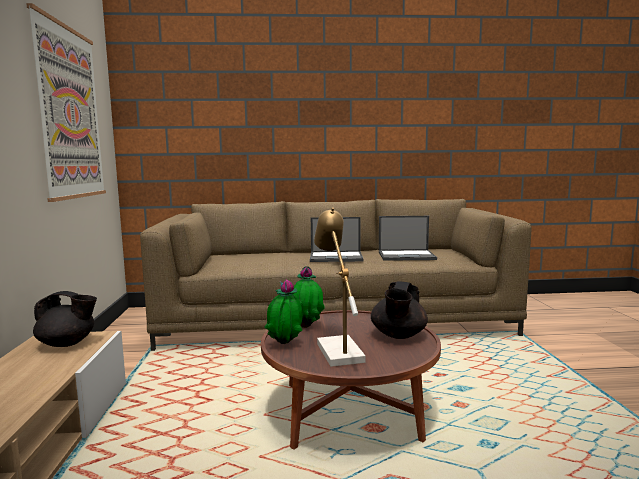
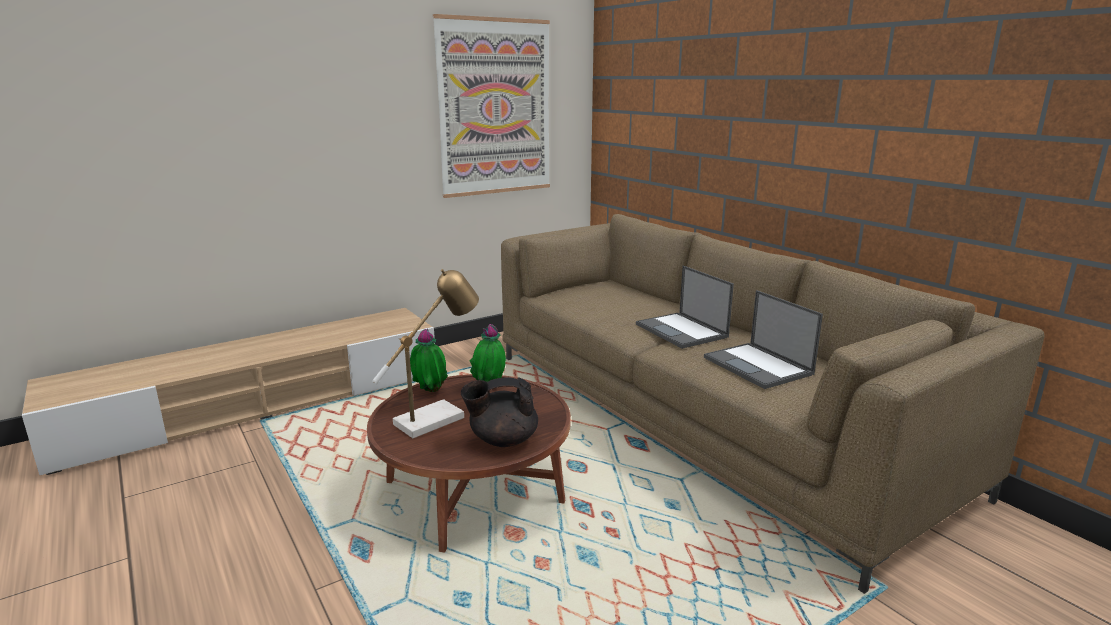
camera: 60 degrees right, 10 degrees up
(67, 343) = (393, 323): black teapot -> none

